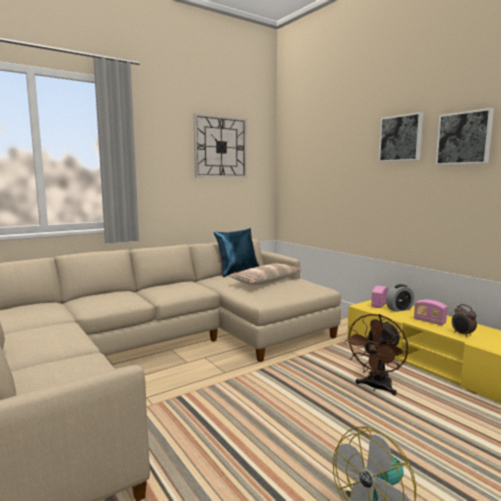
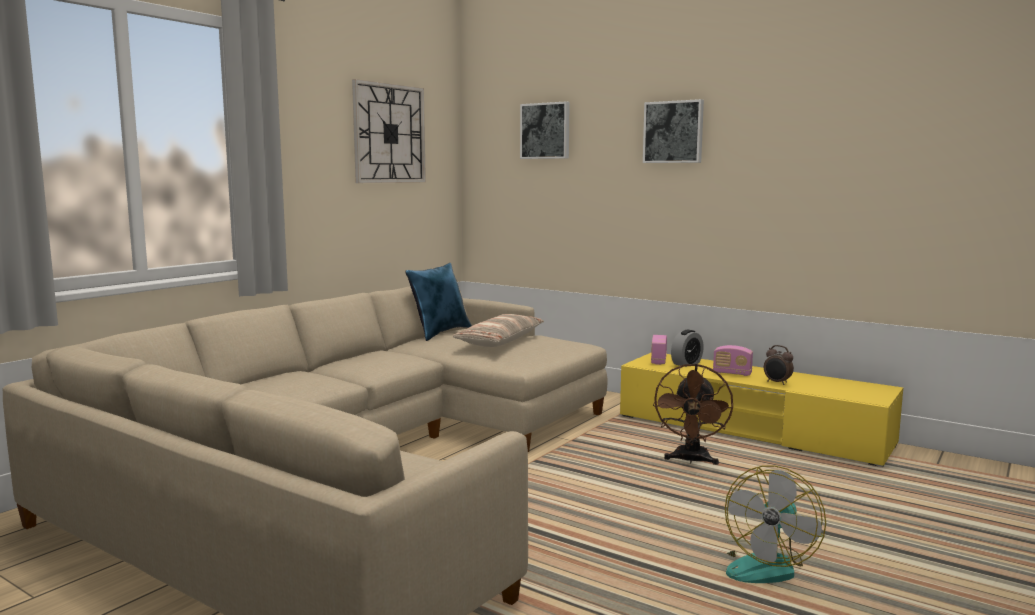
camera: 20 degrees left, 0 degrees up
(464, 138) = (759, 137): picture -> picture (546, 131)

